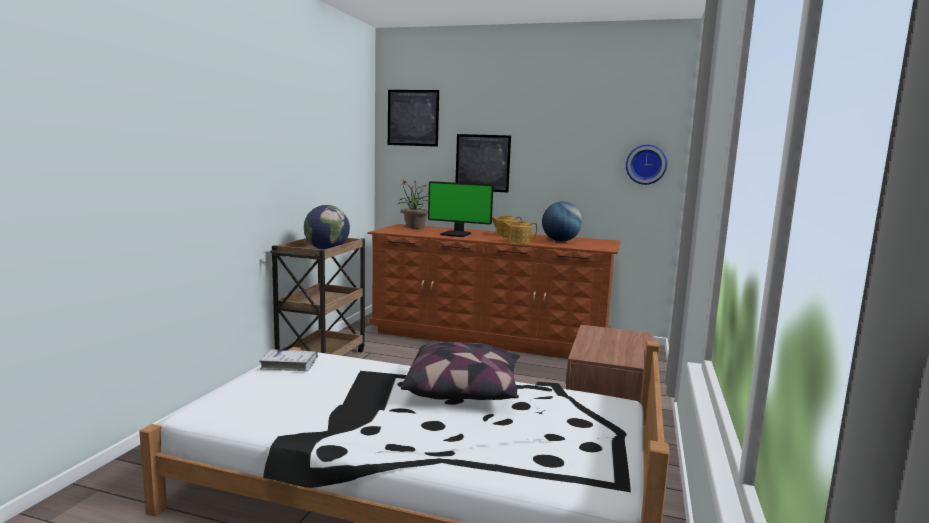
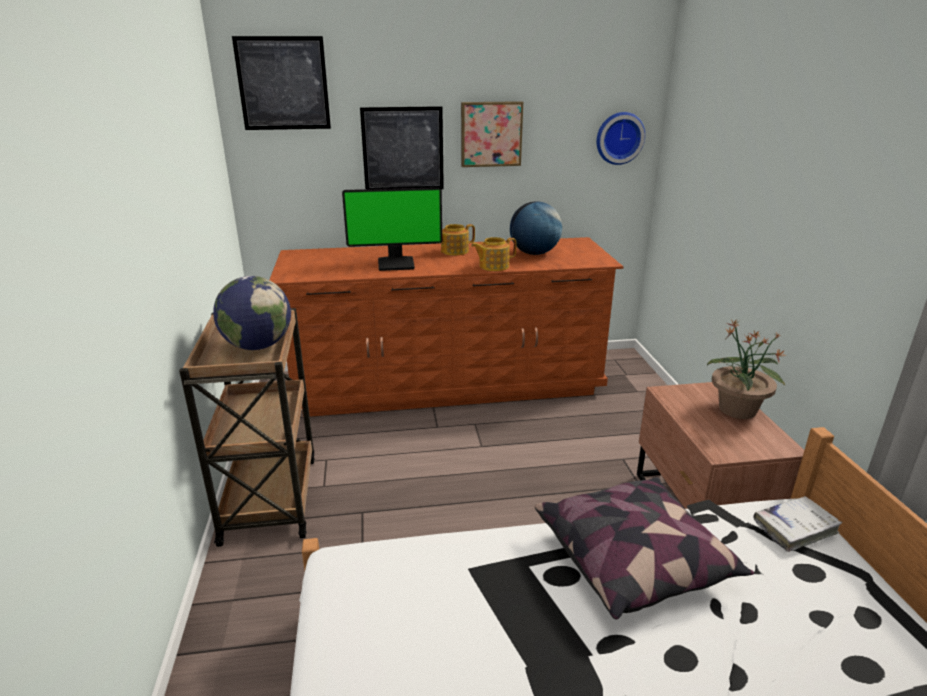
camera: 25 degrees left, 15 degrees up
(289, 365) = (357, 598): white book -> white book (795, 528)
(414, 227) = (316, 255): potted plant -> potted plant (737, 410)
(544, 156) = (490, 134): none -> picture

